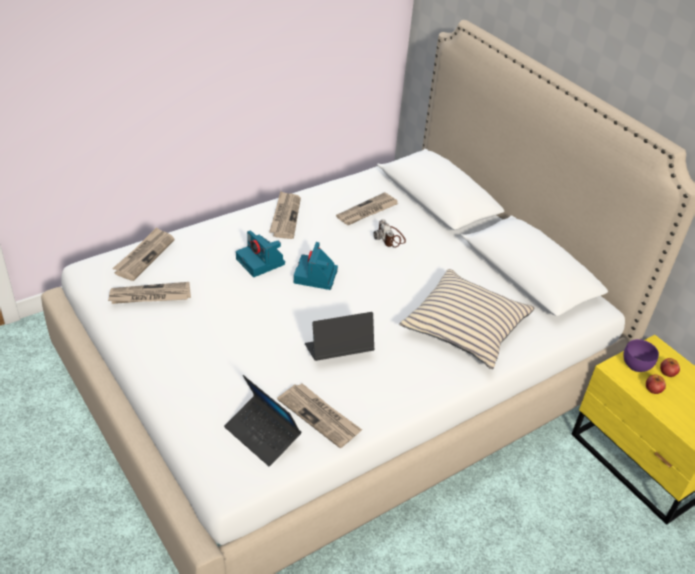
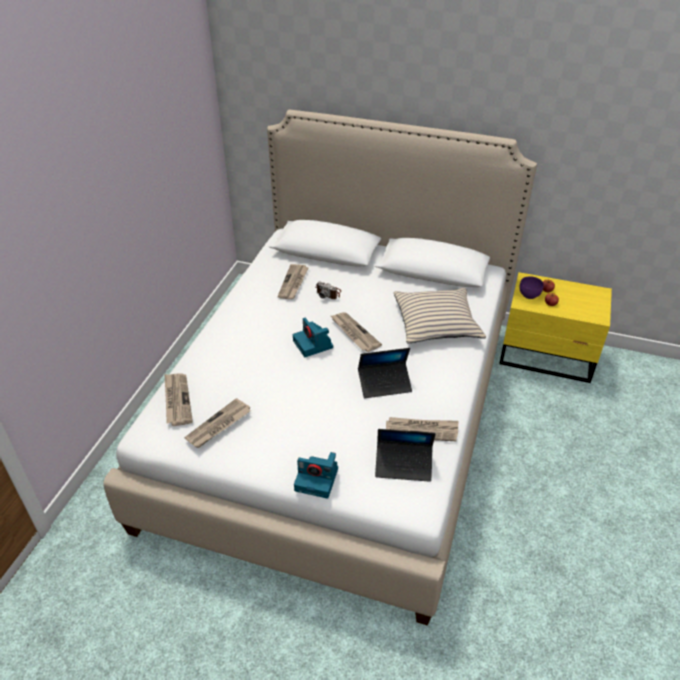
camera: 35 degrees left, 0 degrees up
(261, 262) = (266, 356): camera -> camera (317, 479)
(285, 217) = (243, 316): newspaper -> newspaper (354, 333)
(338, 352) = (384, 384): laptop -> laptop turned 135 degrees counterclockwise

